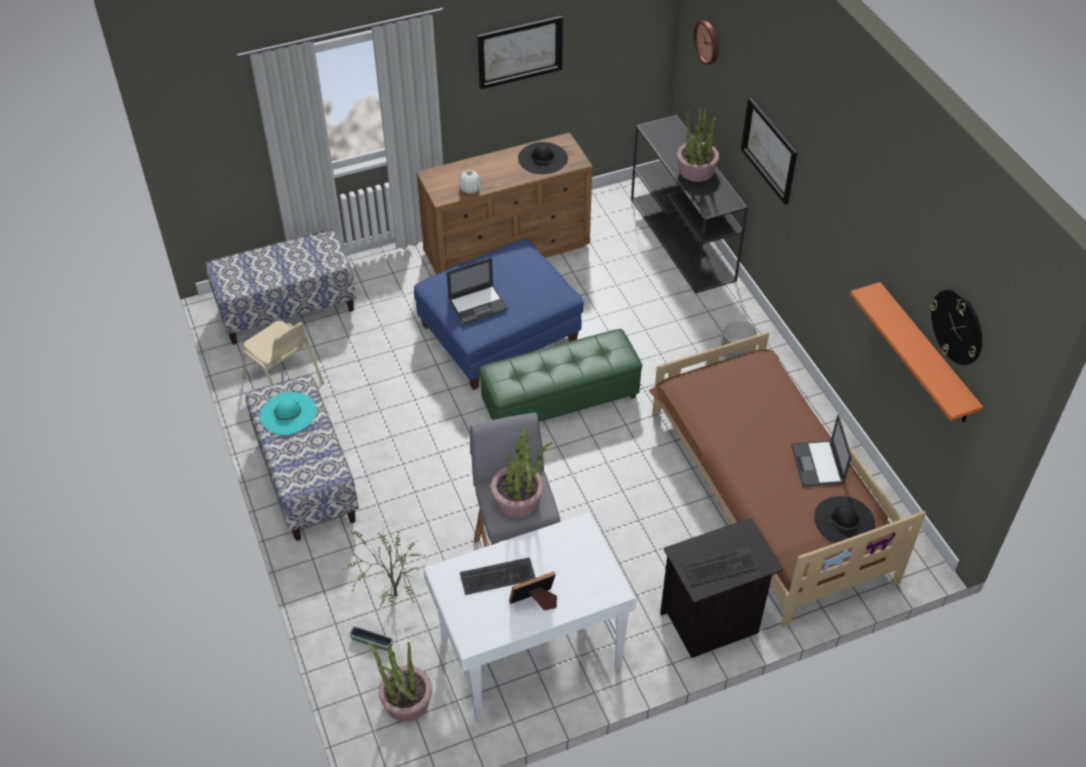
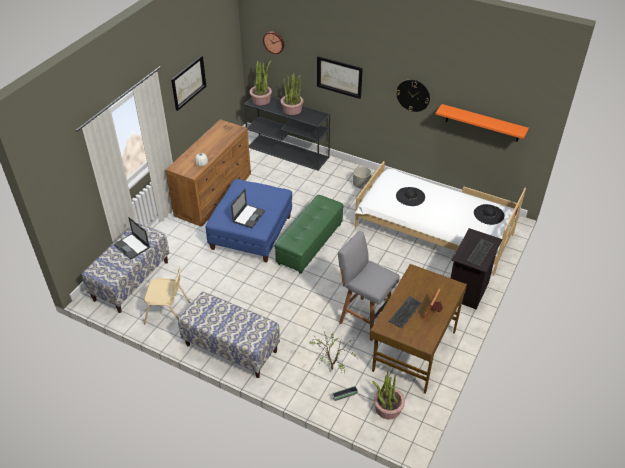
camera: 40 degrees left, 5 degrees down
(288, 413) = (212, 314): turquoise hat -> none
(518, 500) = (375, 277): potted plant -> potted plant (261, 100)
(529, 650) = (413, 351): white desk -> brown desk
(542, 158) = (220, 135): black hat -> black hat (410, 196)
(767, 493) = (432, 230): brown bed -> white bed
(818, 464) = (456, 200): laptop -> laptop (132, 246)
(957, 326) = (502, 98): wall clock -> wall clock (413, 95)

